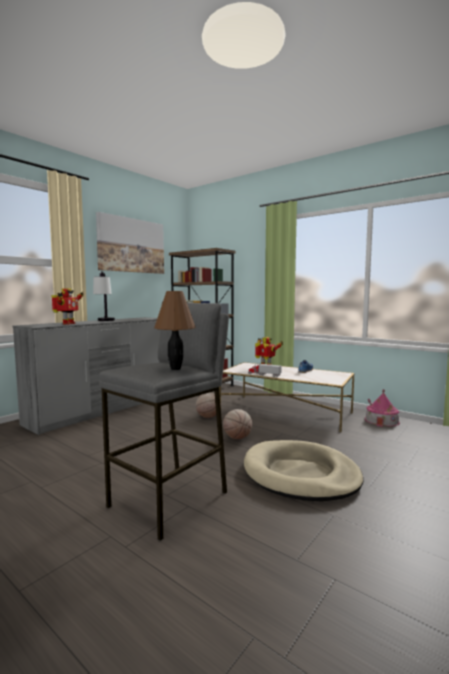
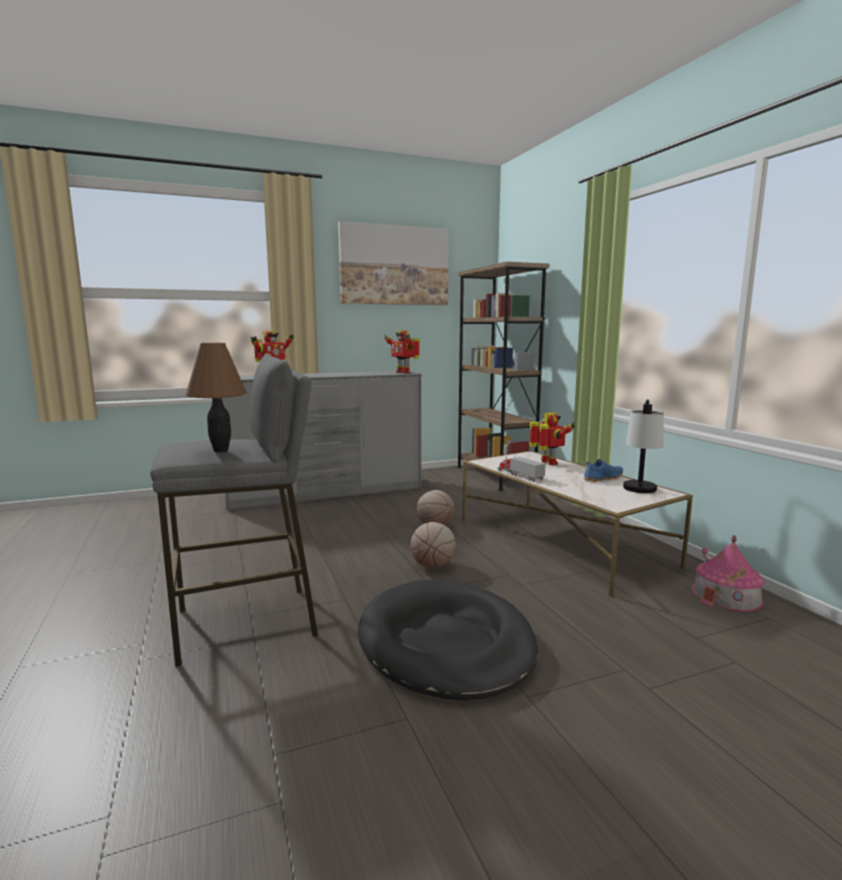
camera: 30 degrees right, 5 degrees up
(105, 321) = (330, 374): table lamp -> table lamp (640, 493)
(151, 318) = (403, 372): none -> toy robot
(300, 474) = (445, 643): beige dog bed -> black dog bed

